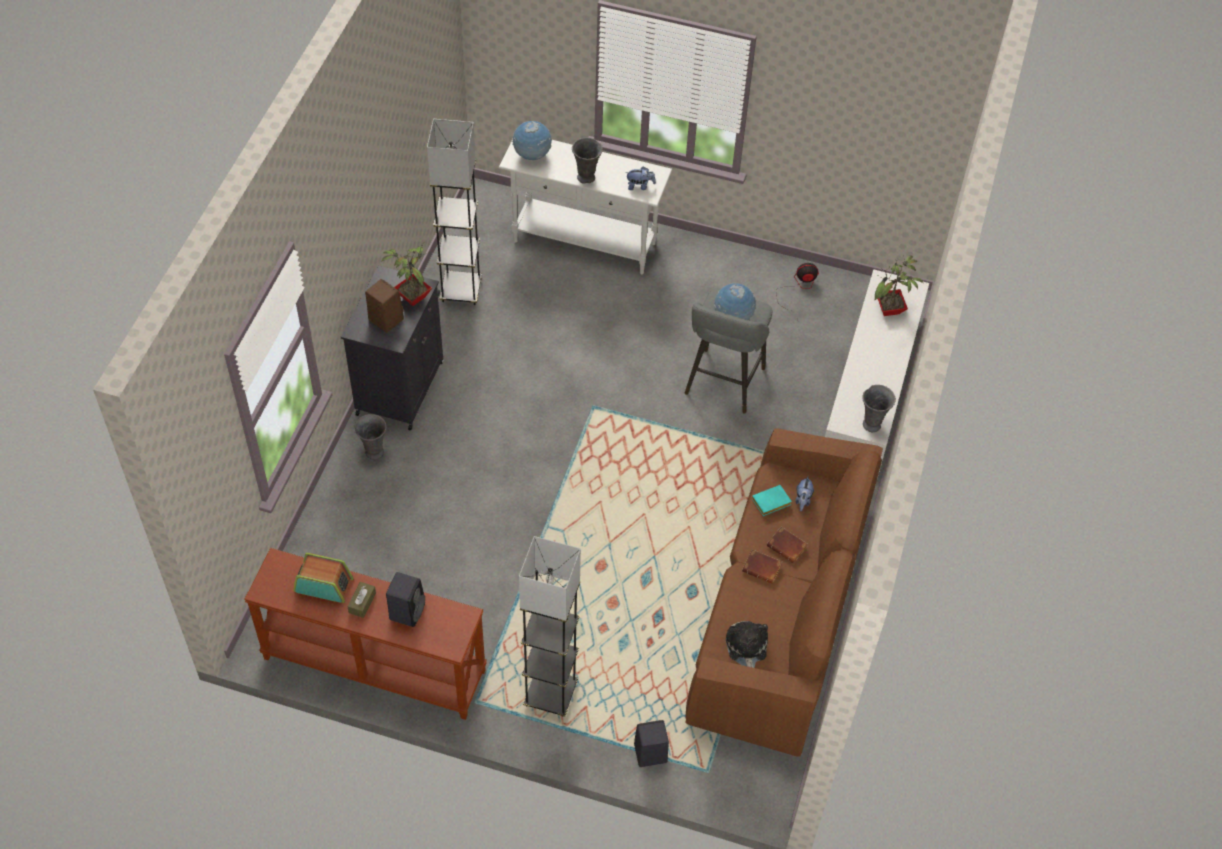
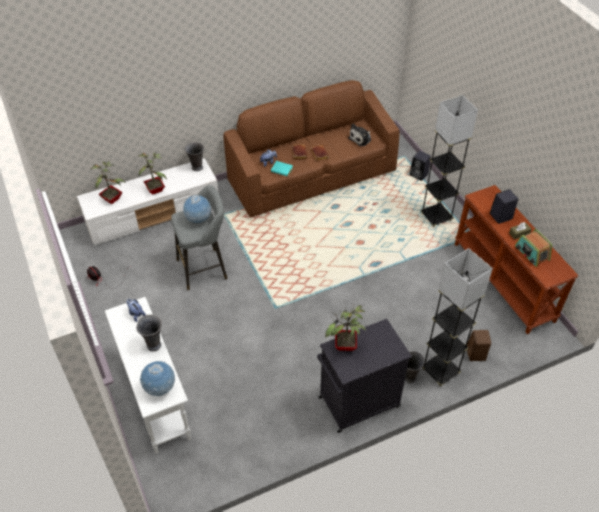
camera: 130 degrees left, 5 degrees down
(385, 319) = (375, 345): brown speaker -> brown speaker (476, 354)
(461, 290) = (259, 433): grey floor lamp -> grey floor lamp (440, 371)
(866, 359) = (156, 190): none -> potted plant

